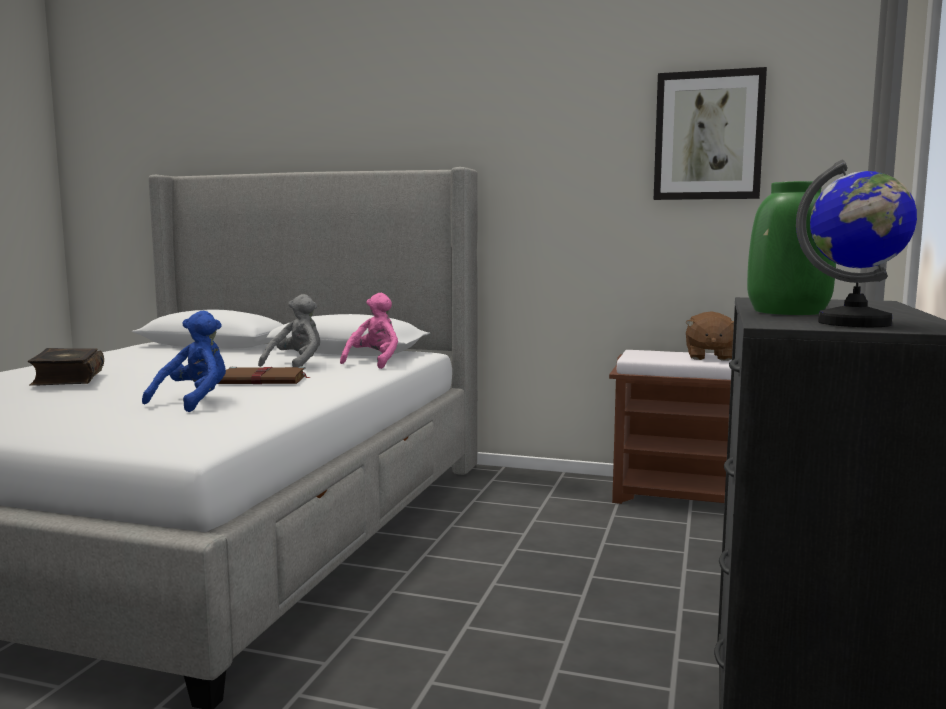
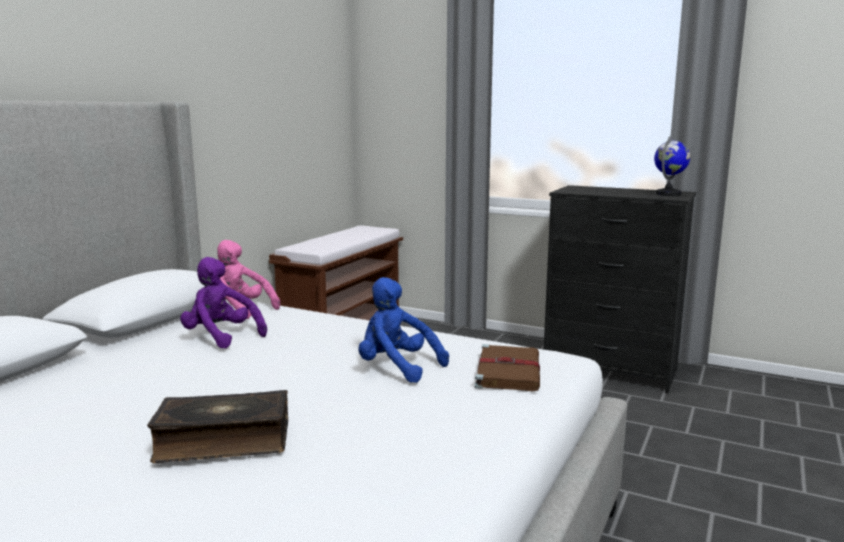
camera: 80 degrees left, 5 degrees up
(264, 380) = (304, 346): brown book -> brown book (508, 371)
(297, 365) = (221, 337): grey plush toy -> purple plush toy
(708, 136) = (295, 82): picture -> none
(709, 357) = (332, 240): brown plush toy -> none
(788, 312) = (628, 194): green vase -> none

